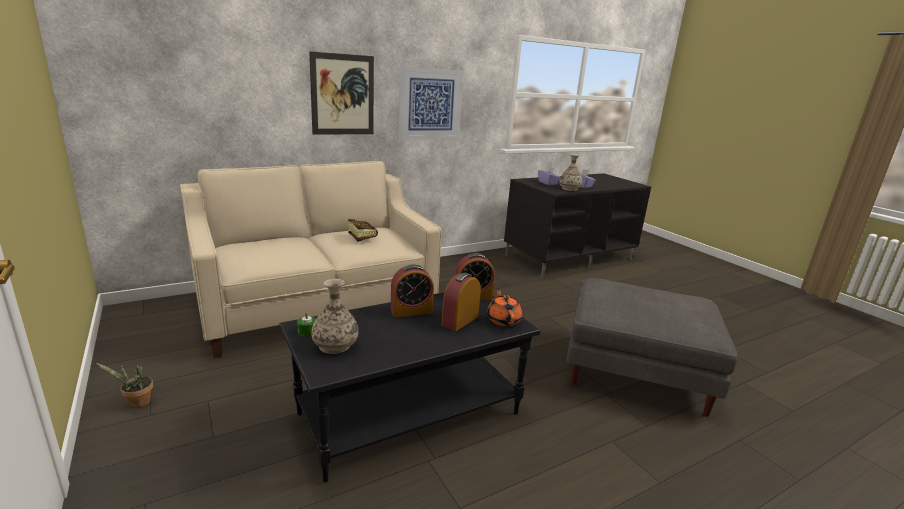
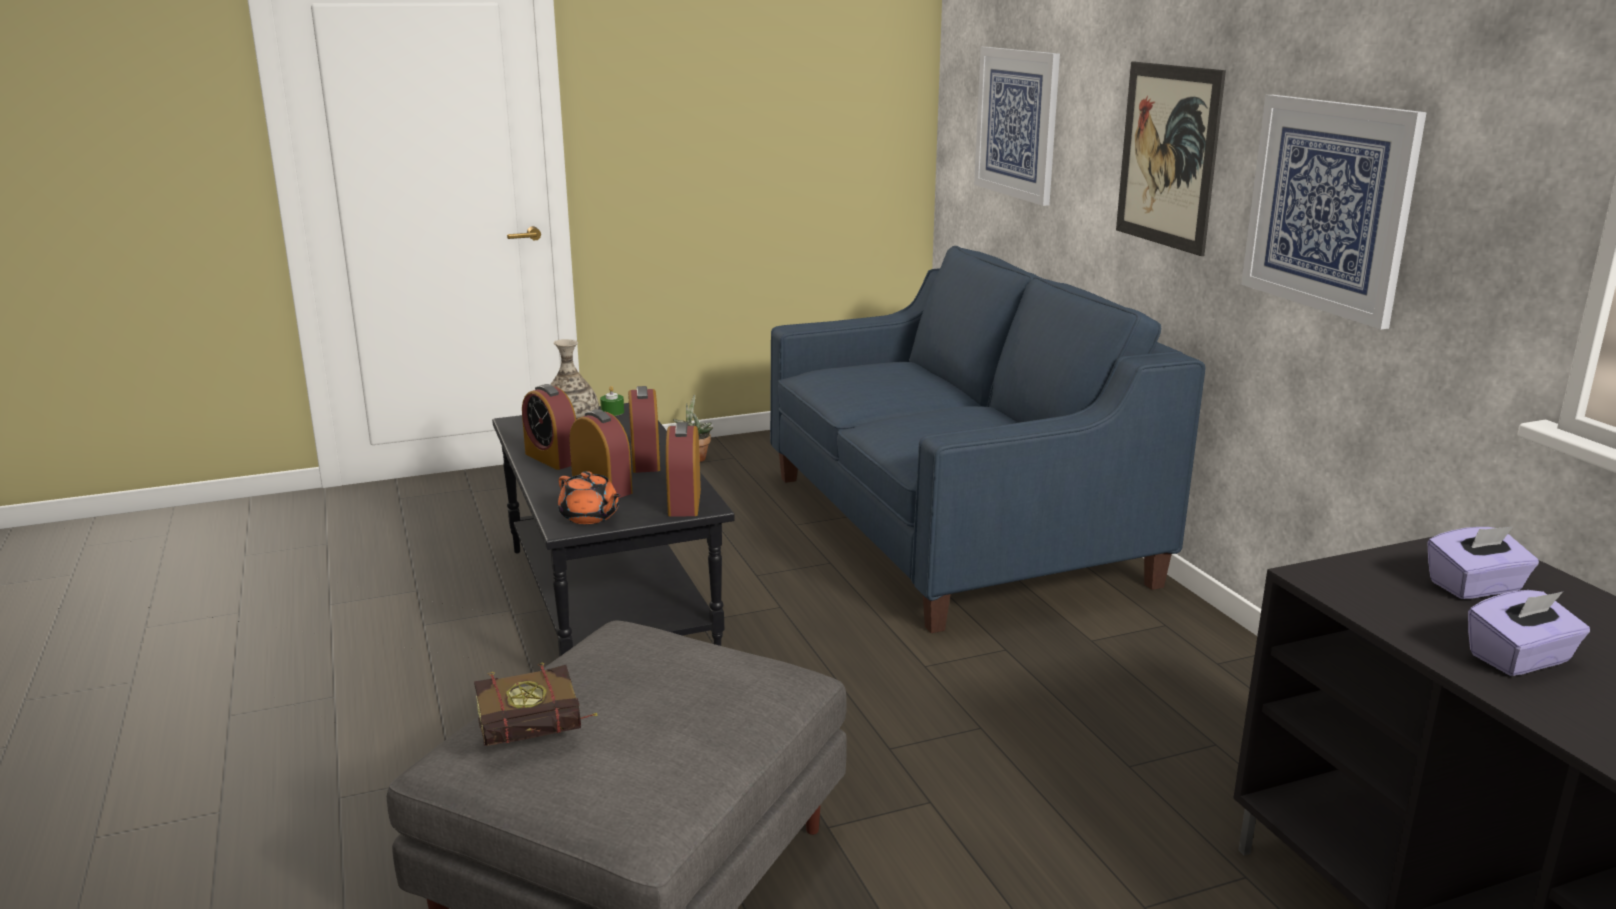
camera: 100 degrees right, 0 degrees up
(194, 88) = (1017, 123): none -> picture
(315, 304) = (953, 528): beige sofa -> blue sofa
(361, 237) = (956, 425): book -> book (542, 735)
(412, 344) = (552, 458): none -> alarm clock
(503, 320) = (590, 517): orange teapot -> orange teapot turned 45 degrees clockwise
(569, 189) = (1409, 616): vase -> none

